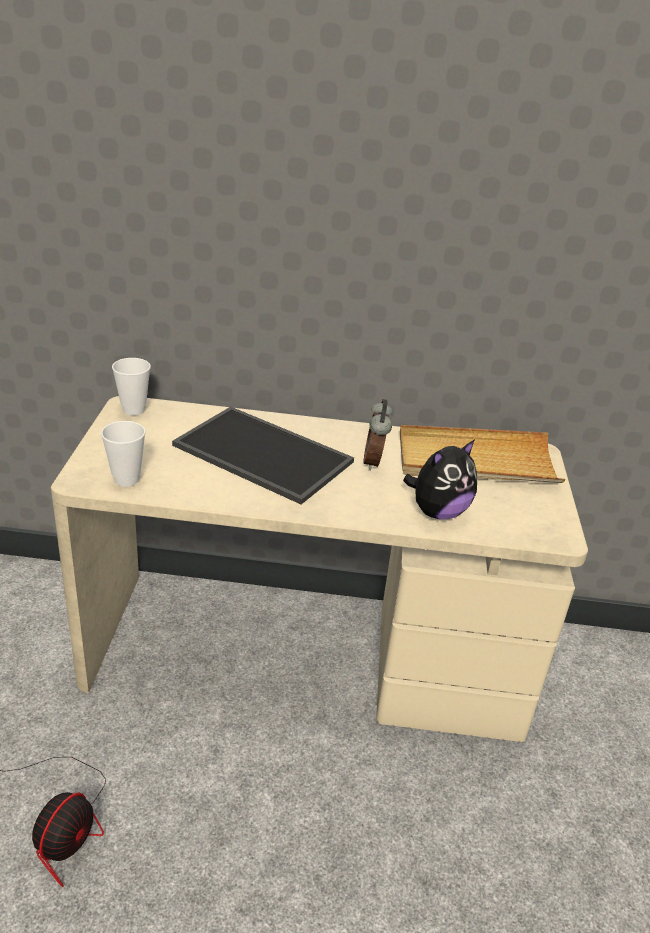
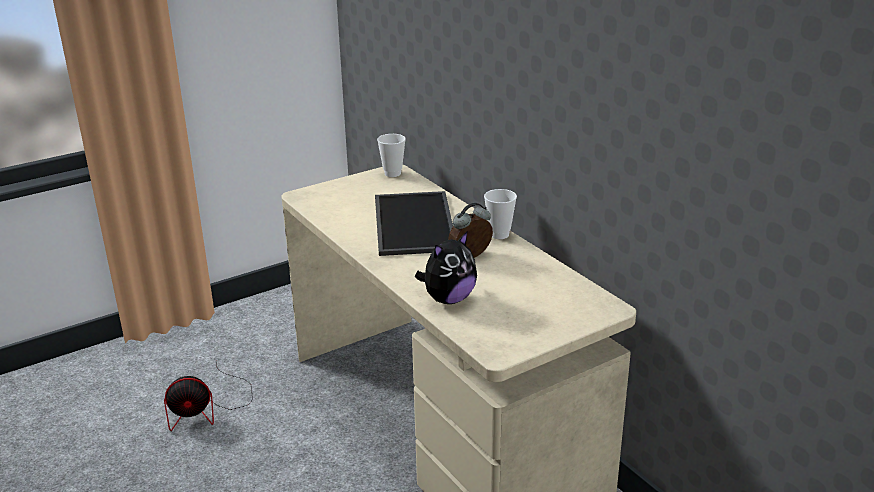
camera: 55 degrees right, 5 degrees down
(126, 479) = (320, 204): cup -> cup (499, 235)
(438, 512) = (448, 299): plush toy -> plush toy turned 60 degrees counterclockwise
(476, 461) = (544, 289): beige tray -> none

